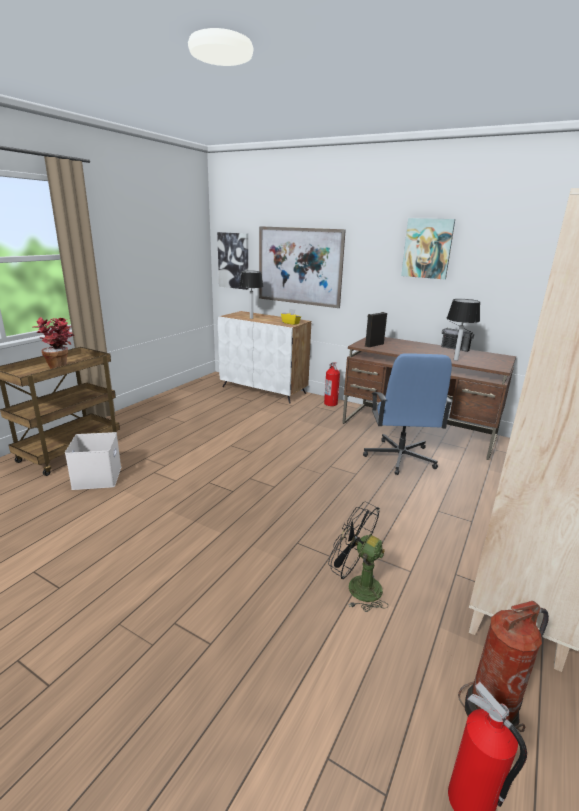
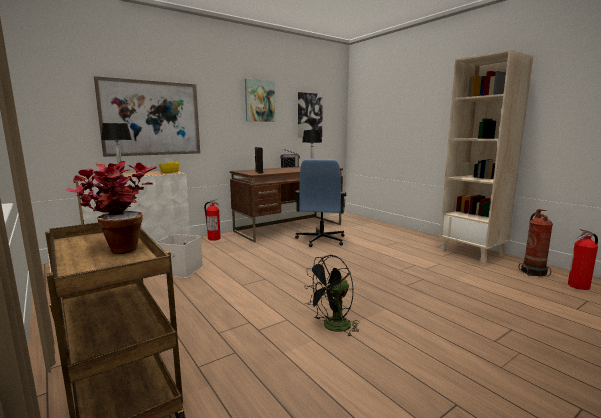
camera: 65 degrees left, 10 degrees down
(98, 478) = (237, 370): white storage box -> white storage box (181, 270)
(234, 260) = (54, 116): picture -> picture (309, 115)
(356, 586) = (452, 278): black fan -> black fan (332, 327)
(399, 458) = (321, 240): blue office chair -> blue office chair turned 75 degrees clockwise

